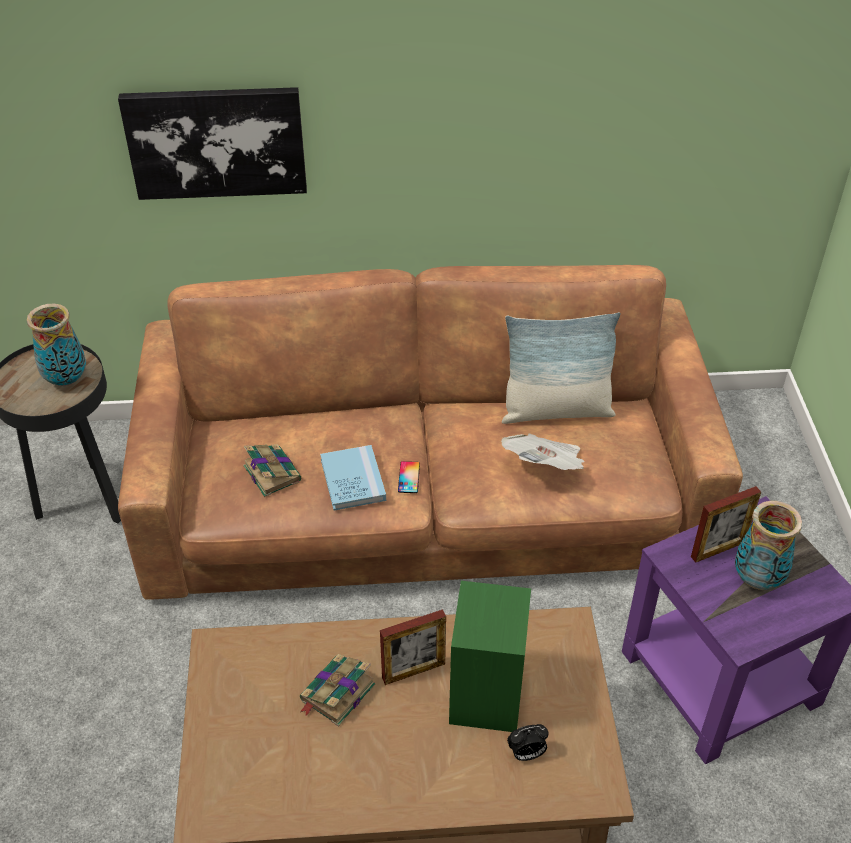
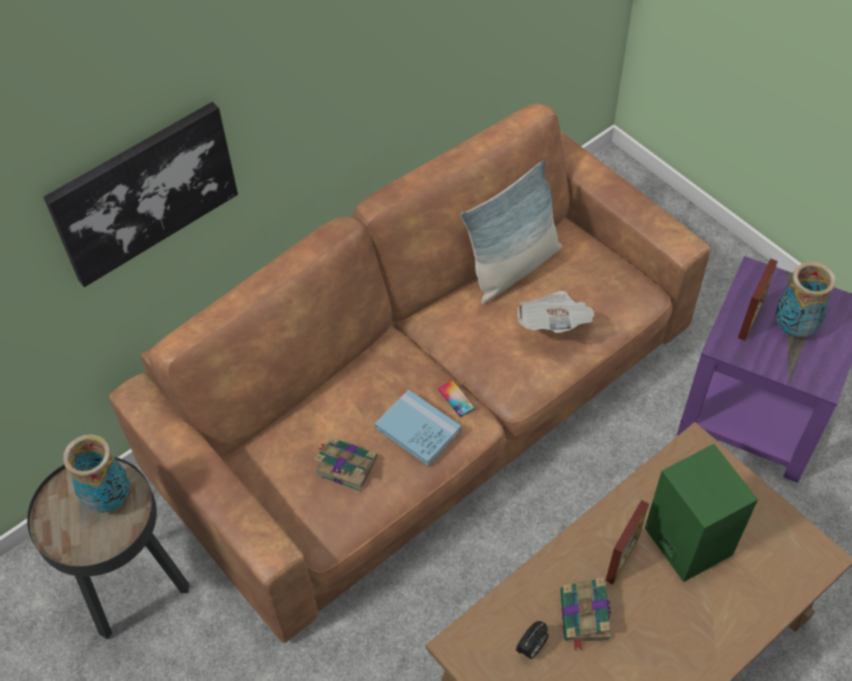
camera: 35 degrees left, 10 degrees up
(526, 754) = (753, 566): alarm clock -> alarm clock (531, 648)

